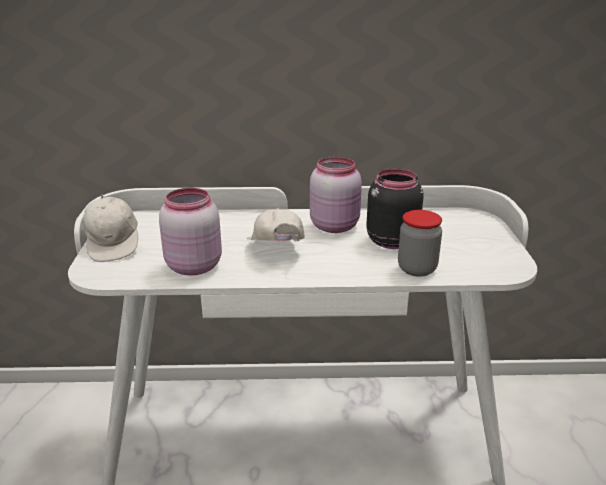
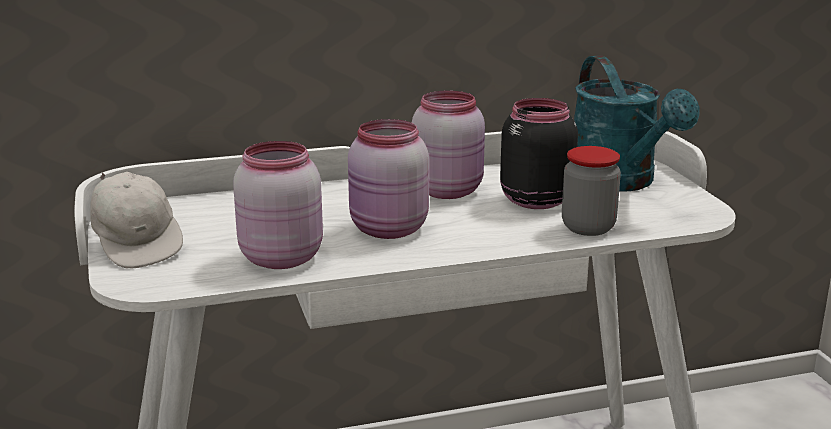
camera: 15 degrees left, 5 degrees down
(276, 253) = (388, 230): white cap -> pink jar
(462, 233) = (620, 182): none -> turquoise watering can

